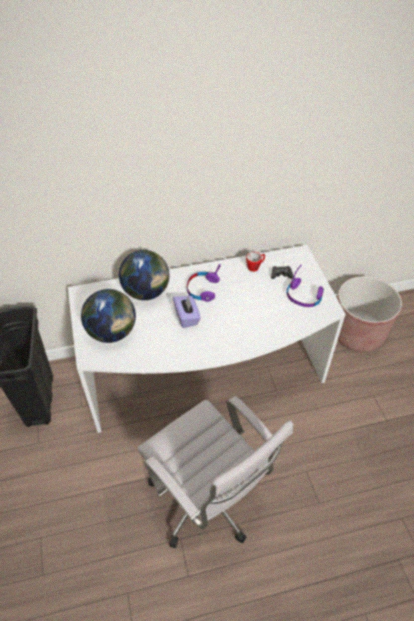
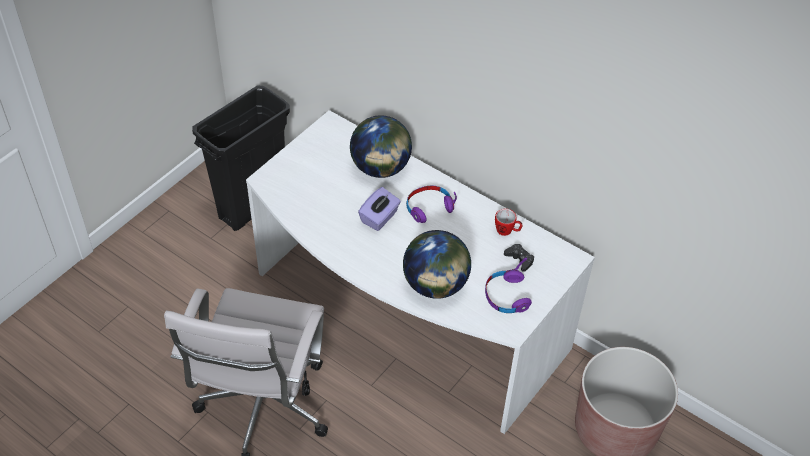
camera: 50 degrees right, 0 degrees up
(112, 332) = (307, 176): globe -> globe (435, 285)

